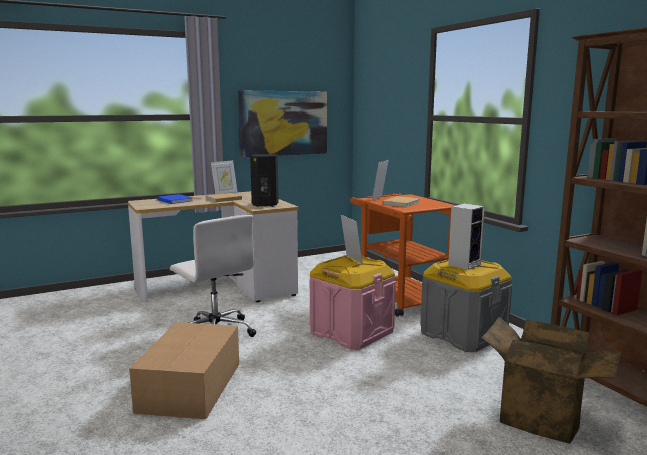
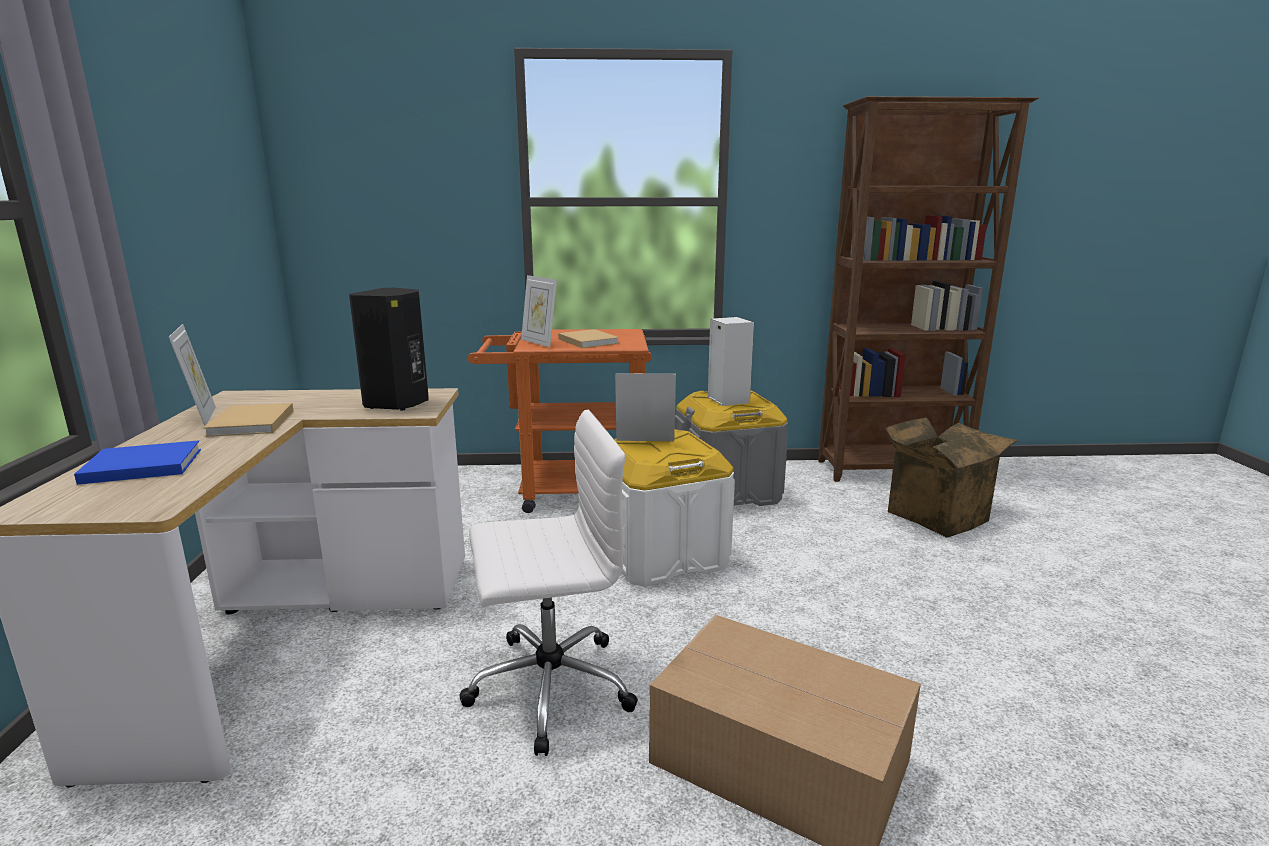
camera: 65 degrees left, 5 degrees up
(283, 123) = (191, 222): picture -> none
(351, 332) = (662, 554): pink storage box -> white storage box

